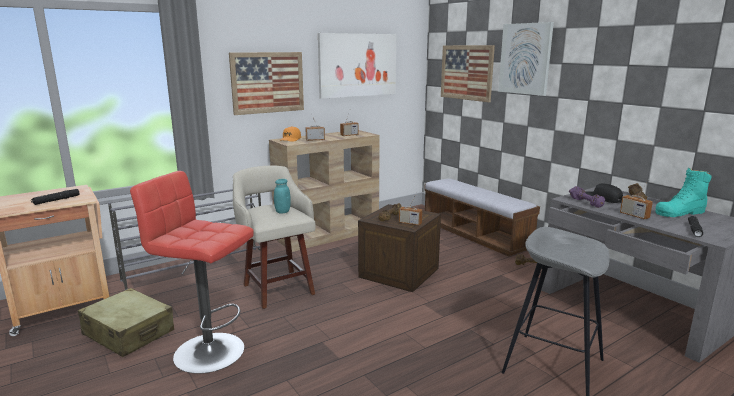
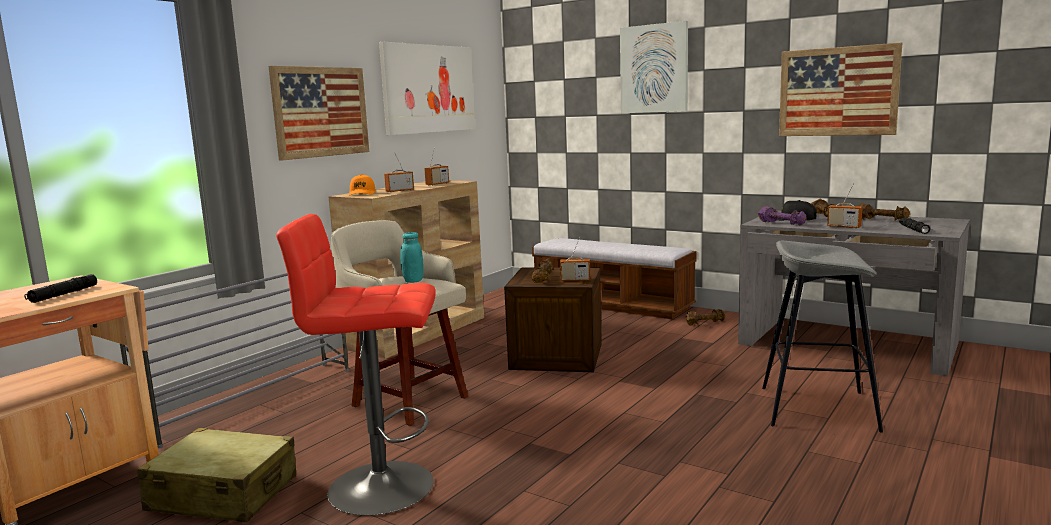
camera: 20 degrees left, 5 degrees down
(466, 72) = (569, 94): picture -> picture (837, 91)
(680, 213) = (881, 220): turquoise boot -> brown dumbbell

